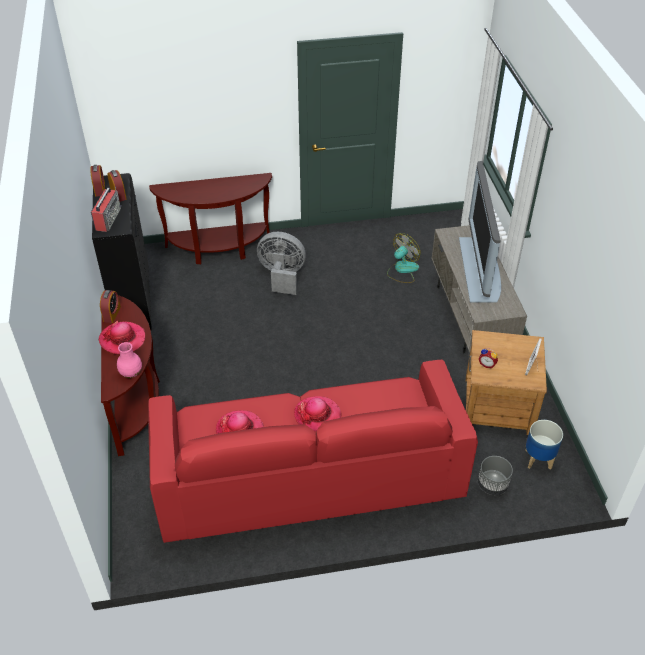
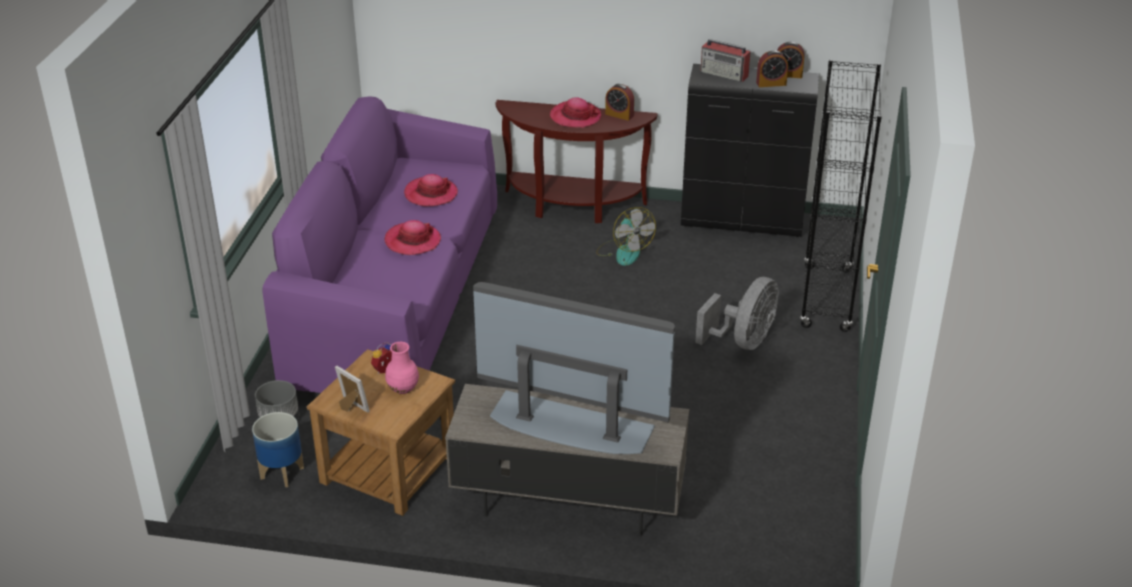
camera: 110 degrees right, 10 degrees down
(131, 373) = (522, 116): pink vase -> pink vase (403, 389)
(218, 249) = (826, 299): brown console table -> black bookcase
(309, 475) = (396, 294): red sofa -> purple sofa
(402, 270) = (708, 461): fan -> fan (624, 251)

